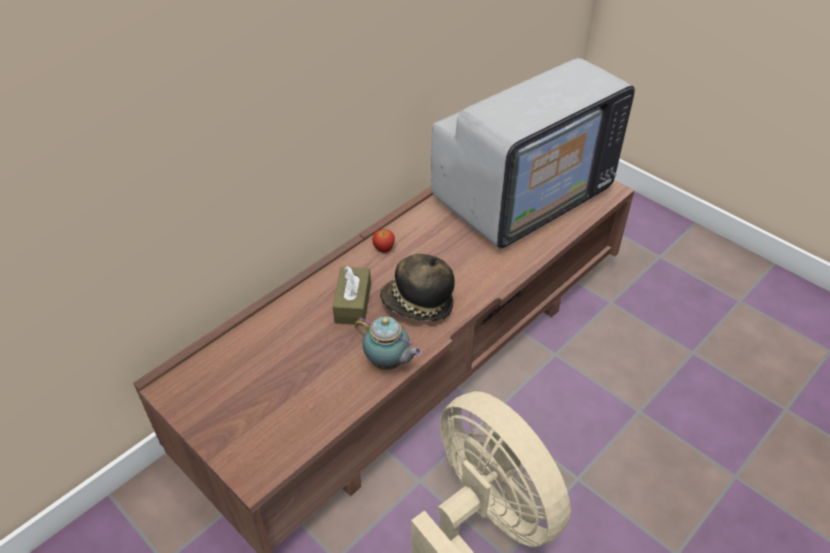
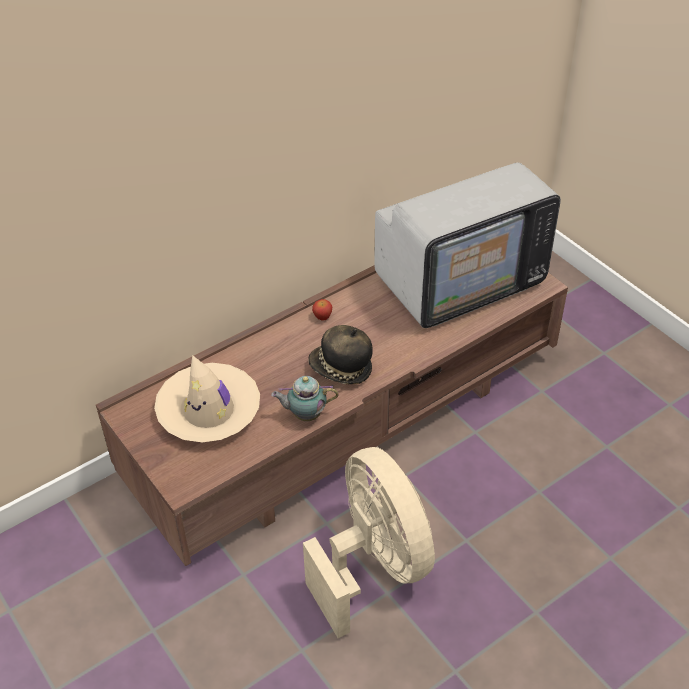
camera: 10 degrees right, 0 degrees up
(274, 372) = (209, 411): none -> beige hat
(353, 303) = (285, 361): brown tissue box -> none
(388, 363) = (305, 415): teapot -> teapot turned 135 degrees clockwise

